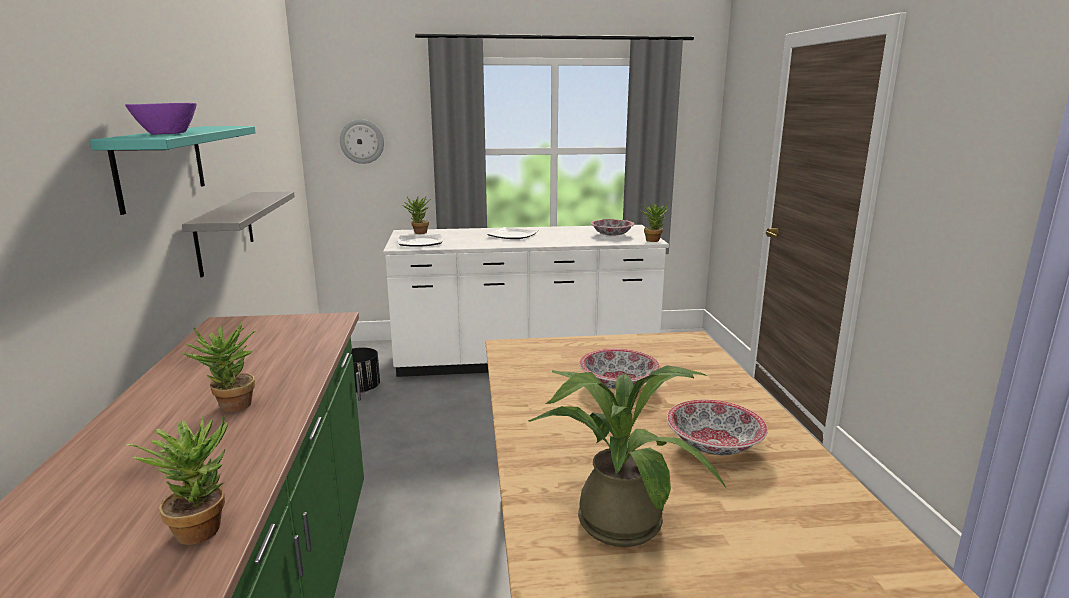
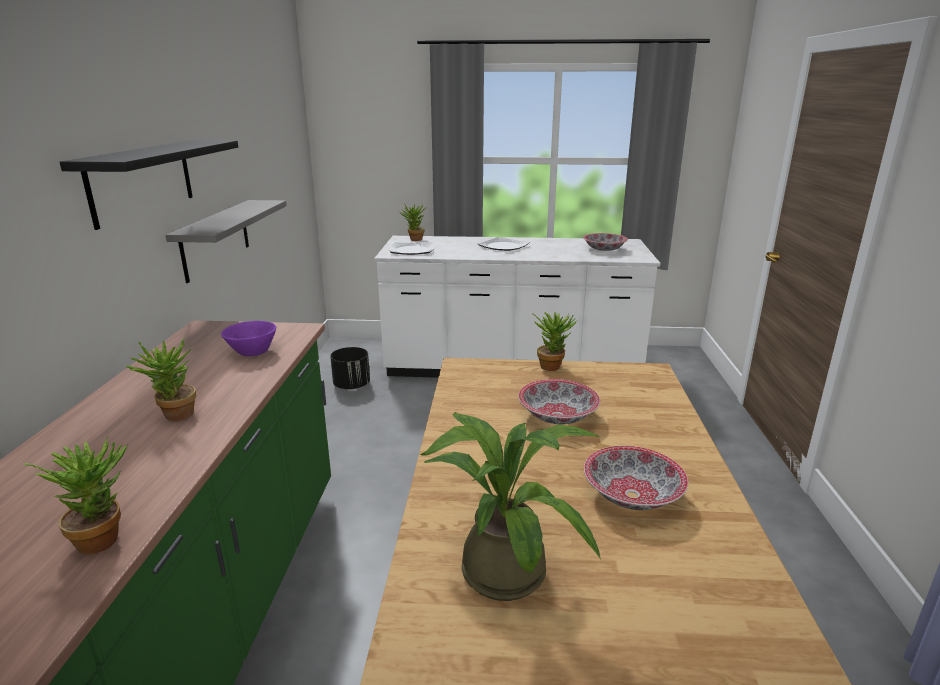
camera: 10 degrees right, 5 degrees up
(161, 165) = (142, 180): turquoise shelf -> black shelf
(167, 134) = (138, 153): purple bowl -> purple bowl (253, 351)
(362, 141) = (366, 148): wall clock -> none
(653, 240) = (645, 257): potted plant -> potted plant (552, 365)

